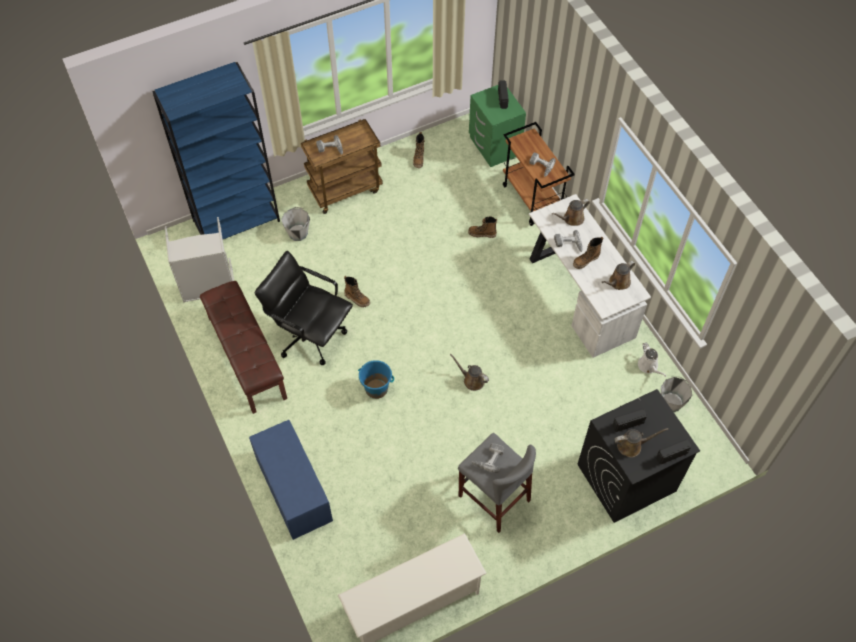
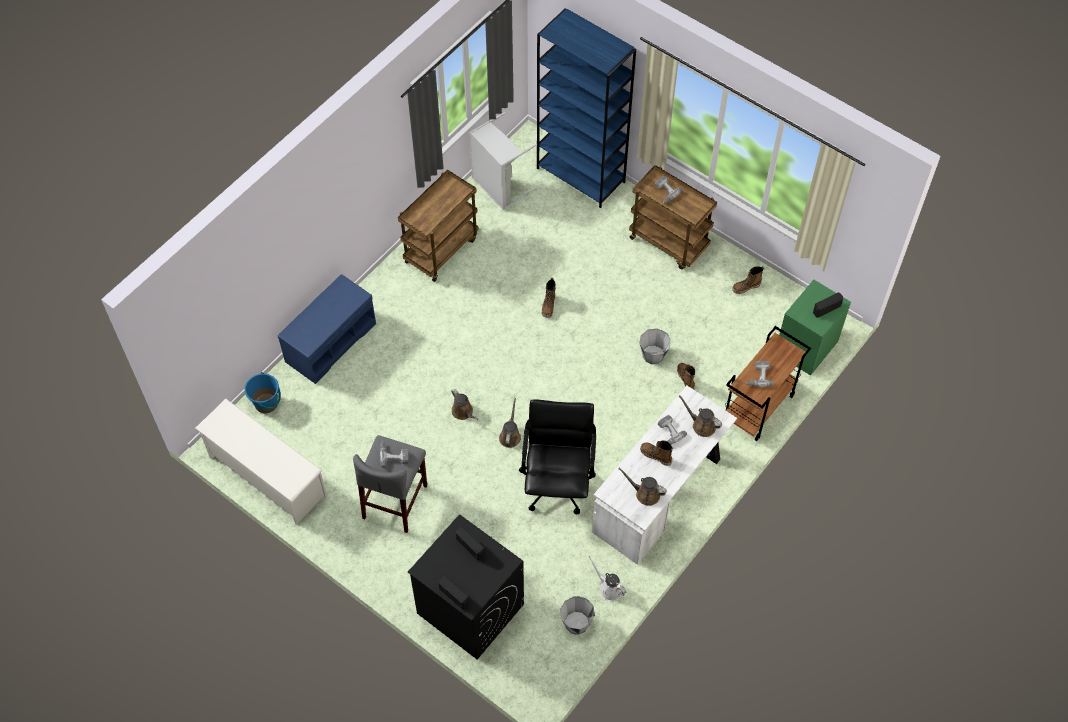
camera: 65 degrees right, 0 degrees up
(246, 357) = (441, 249): brown bench -> brown cart
(298, 233) = (595, 228): grey bucket -> grey bucket (653, 355)
(310, 335) = (490, 286): black office chair -> black office chair (557, 482)
(376, 388) = (461, 362): blue bucket -> blue bucket (266, 403)
(632, 446) = (448, 558): brown watering can -> brown watering can (463, 412)
(648, 366) = (609, 588): white watering can -> white watering can turned 90 degrees clockwise

